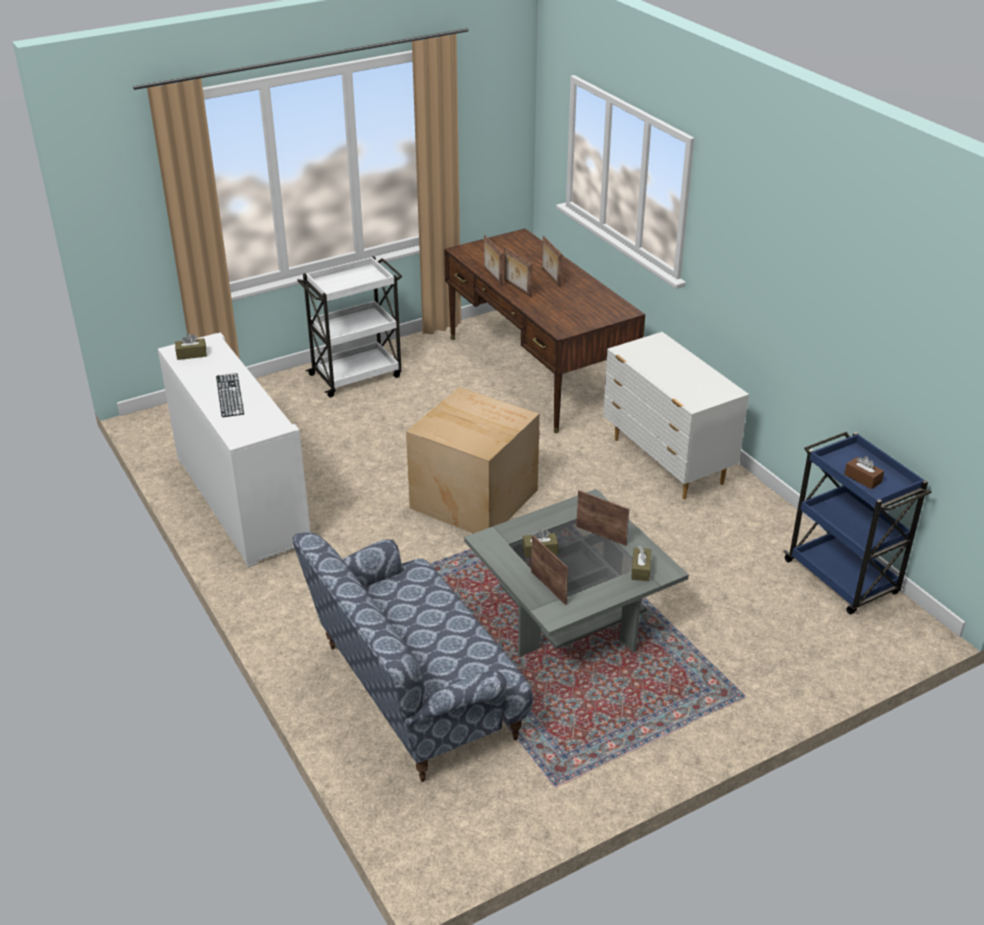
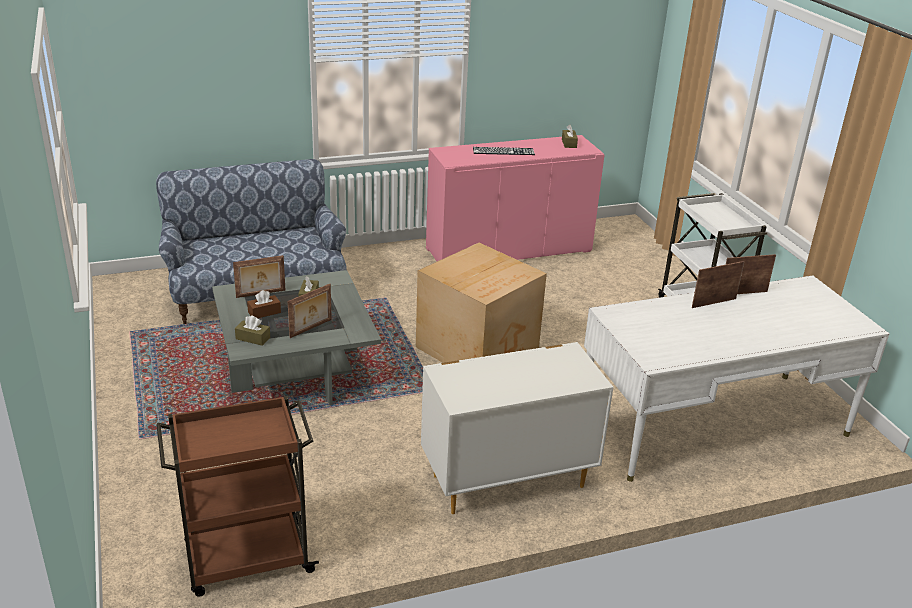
camera: 100 degrees right, 5 degrees down
(241, 500) = (509, 250): white cabinet -> pink cabinet
(538, 371) = (714, 424): brown desk -> white desk
(550, 277) = (744, 327): picture frame -> none
(842, 579) = (246, 559): blue cart -> brown cart
(862, 478) = (225, 430): brown tissue box -> brown tissue box (264, 312)

